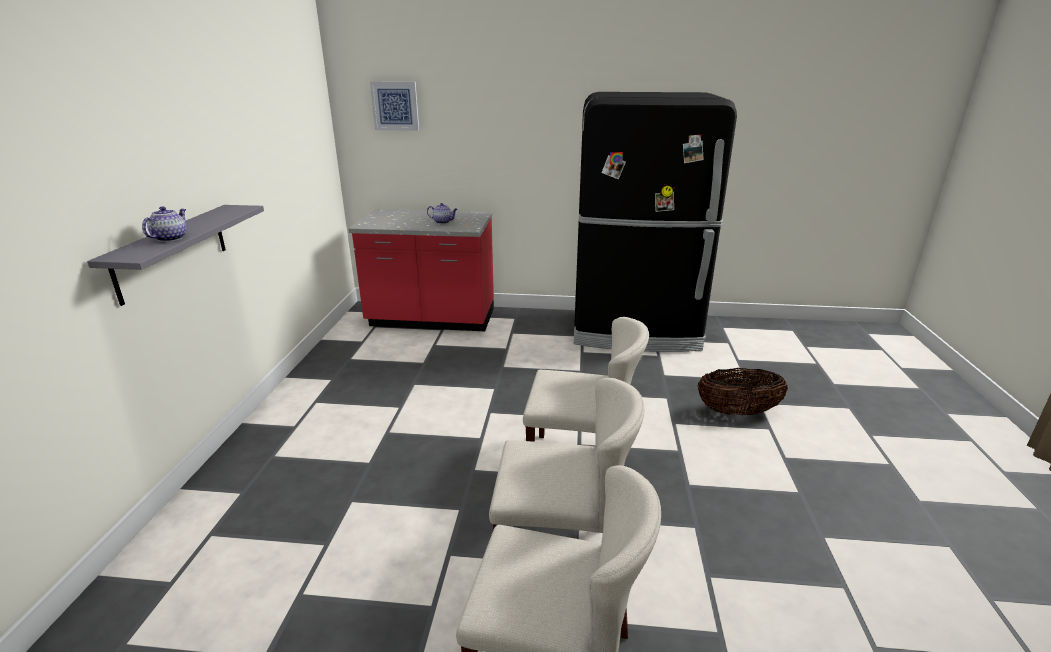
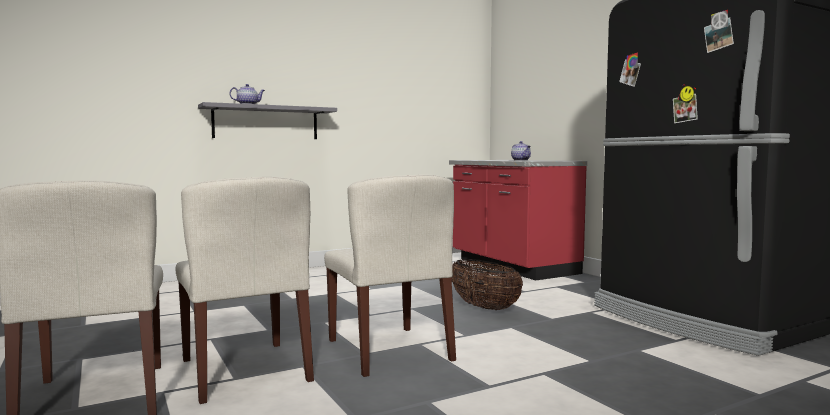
camera: 55 degrees right, 20 degrees down
(395, 106) = (526, 65): picture -> none
(737, 412) = (653, 403): basket -> basket (484, 308)

